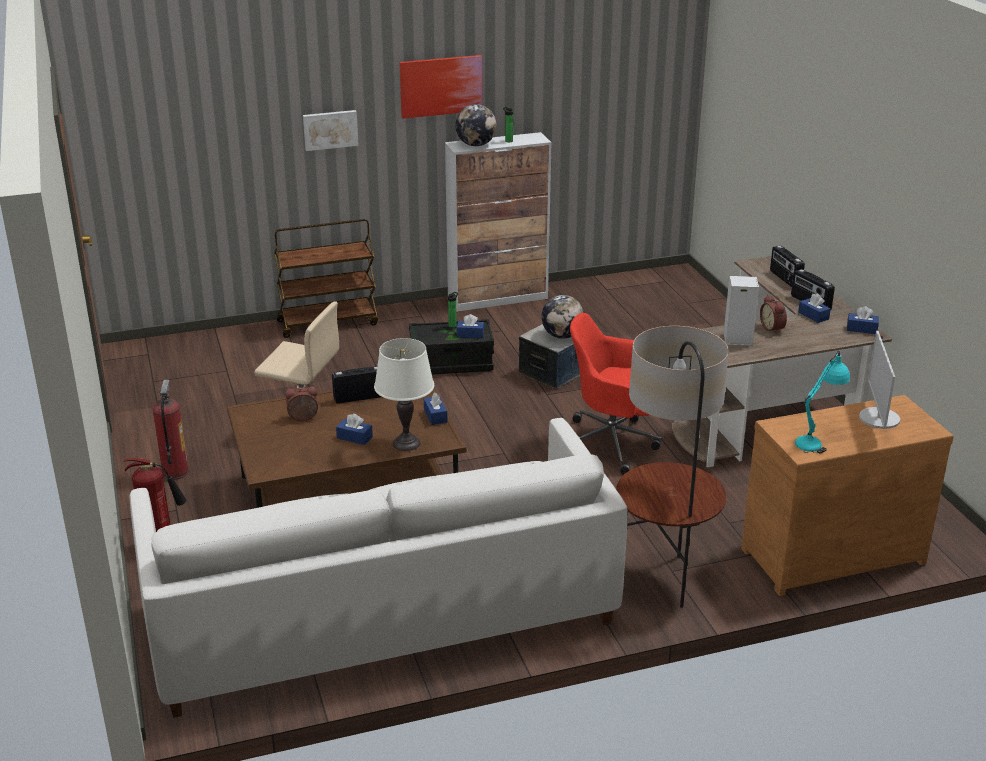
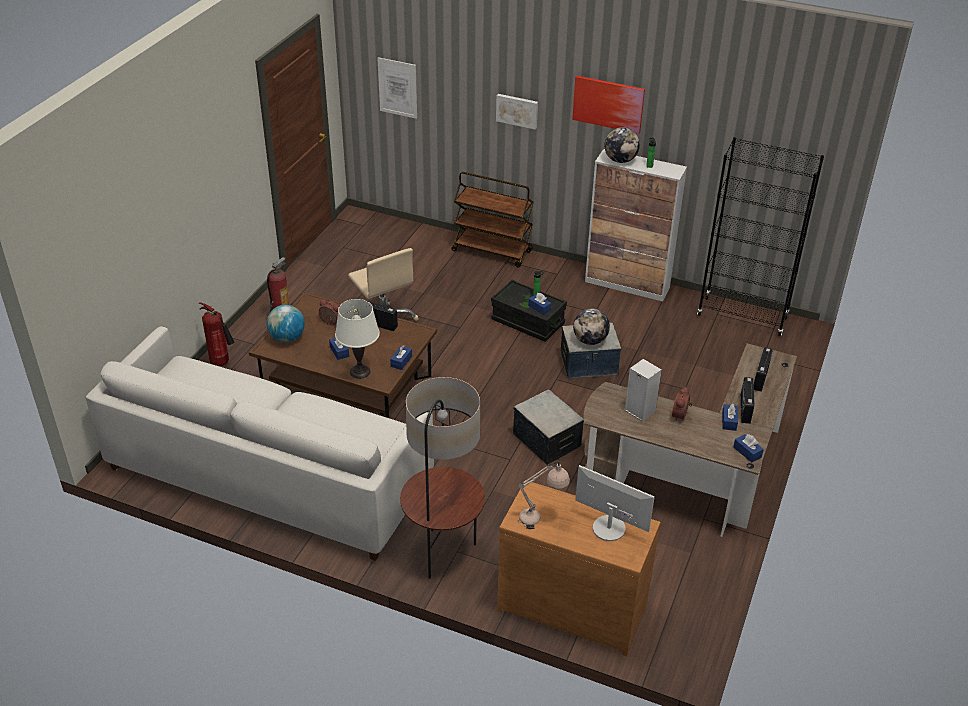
camera: 40 degrees right, 10 degrees up
(162, 149) = (397, 88): none -> picture
(274, 452) = (287, 338): none -> globe
(612, 443) = (547, 440): red office chair -> storage box
(629, 283) = (742, 316): none -> black bookcase
(817, 439) = (541, 517): turquoise table lamp -> beige table lamp
(878, 418) = (609, 528): monitor -> monitor turned 75 degrees clockwise

